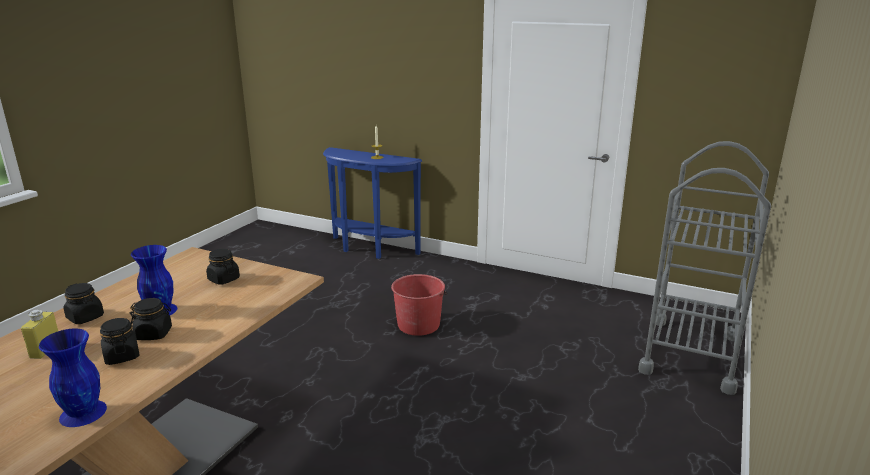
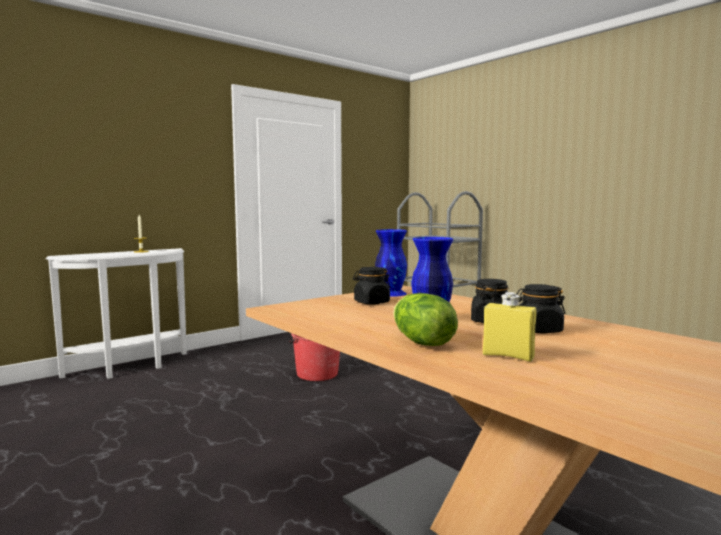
camera: 65 degrees left, 15 degrees down
(84, 412) = (659, 340): blue vase -> blue vase (390, 293)
(85, 317) = (421, 342): black jar -> lettuce
(369, 249) = (131, 368): blue console table -> white console table

